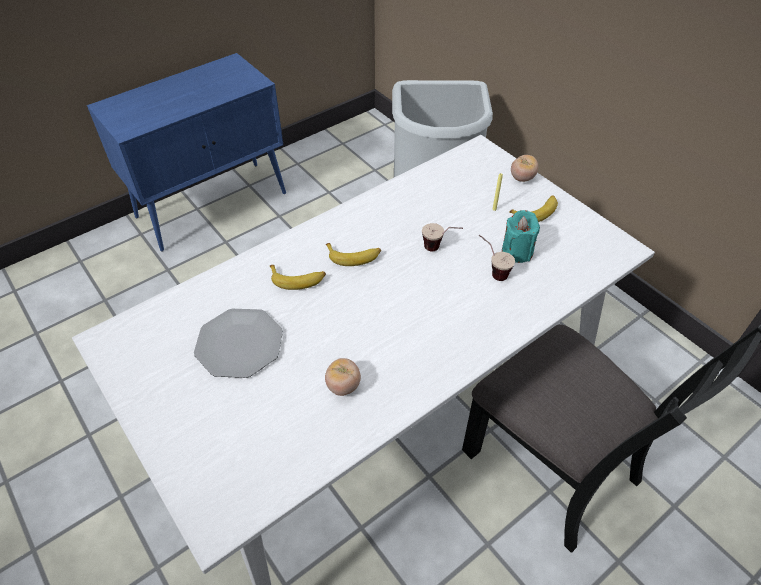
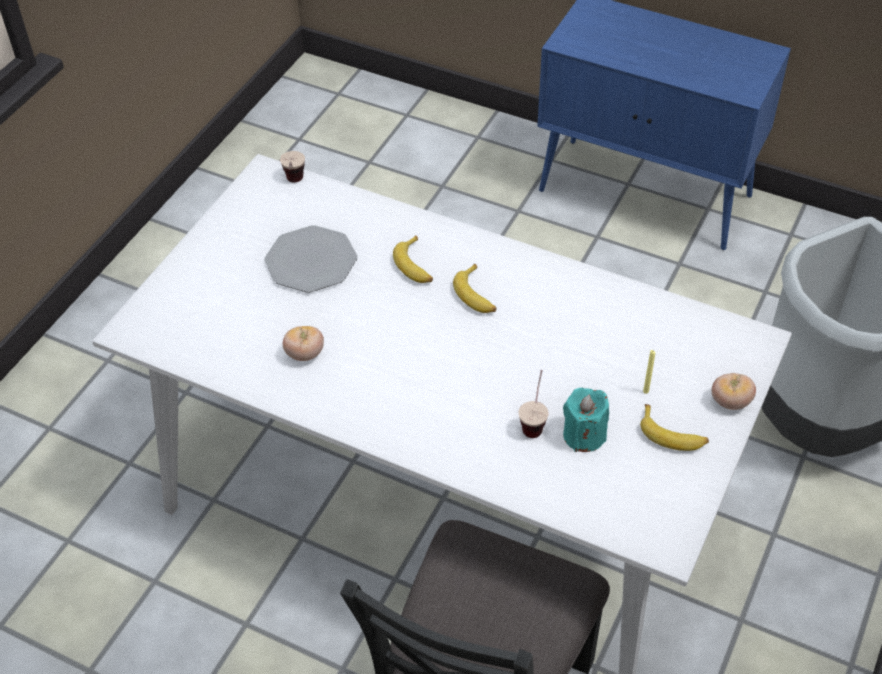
camera: 65 degrees right, 0 degrees up
(440, 249) = (538, 363): cup -> cup (294, 184)

